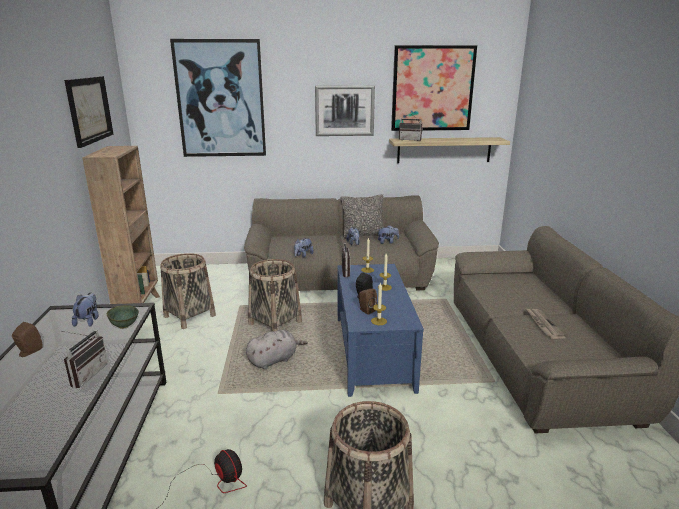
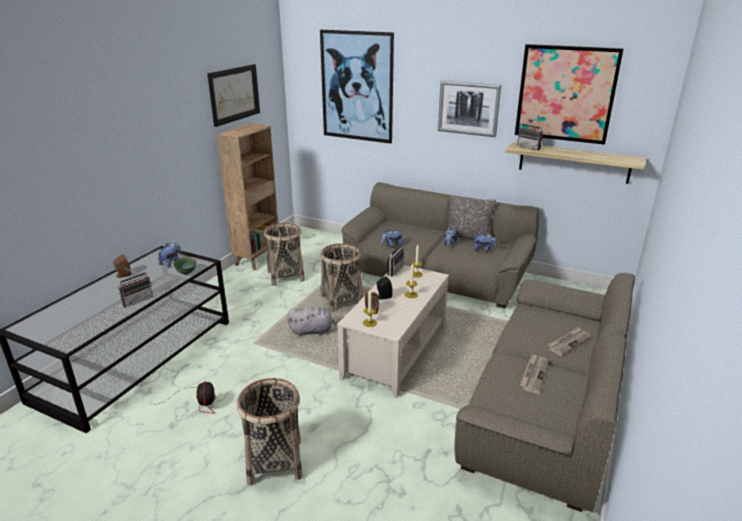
camera: 30 degrees right, 5 degrees up
(373, 352) = (395, 350): blue coffee table -> beige coffee table
(534, 293) = (568, 342): none -> newspaper

